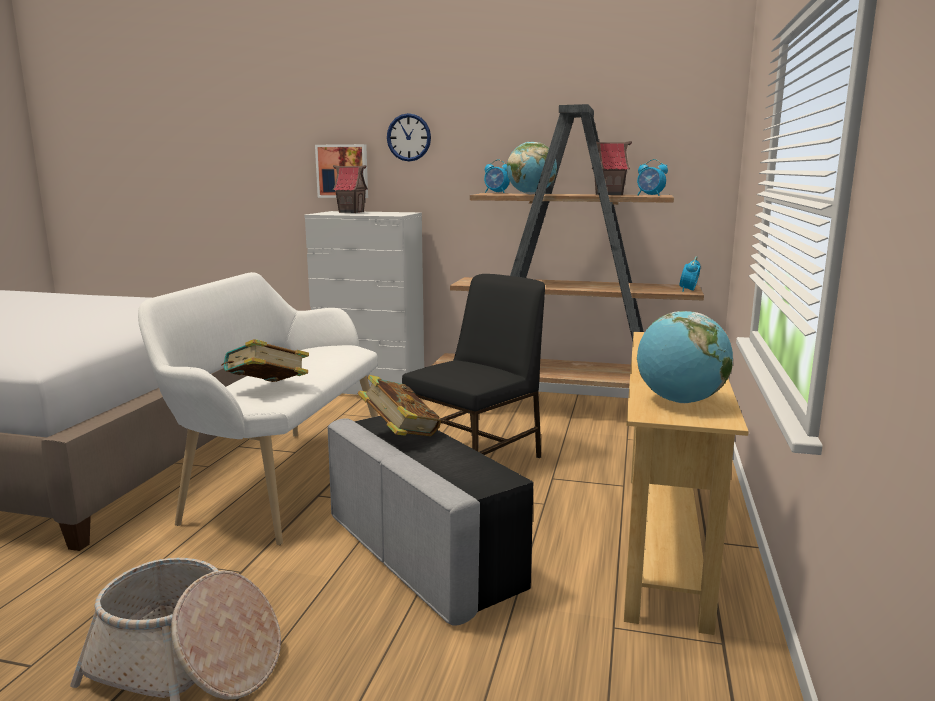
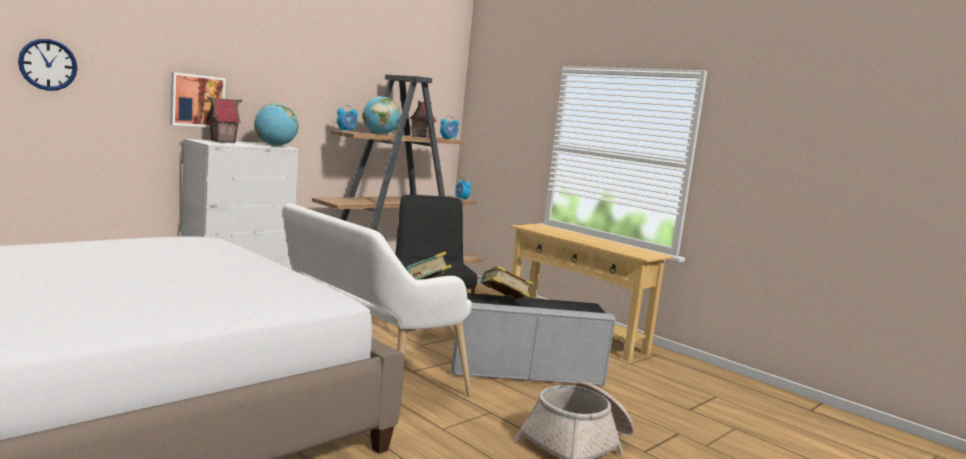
camera: 60 degrees left, 5 degrees down
(409, 137) = (262, 77): wall clock -> wall clock (48, 64)
(680, 401) = (632, 250): globe -> globe (275, 146)

